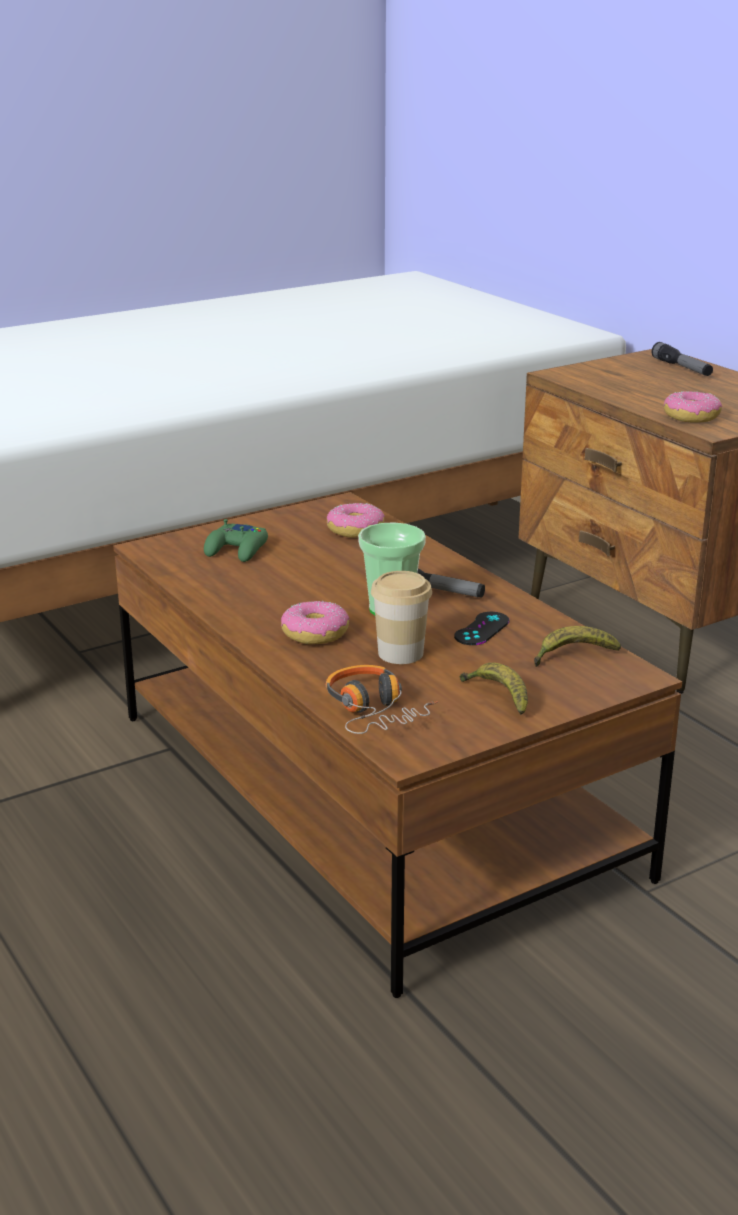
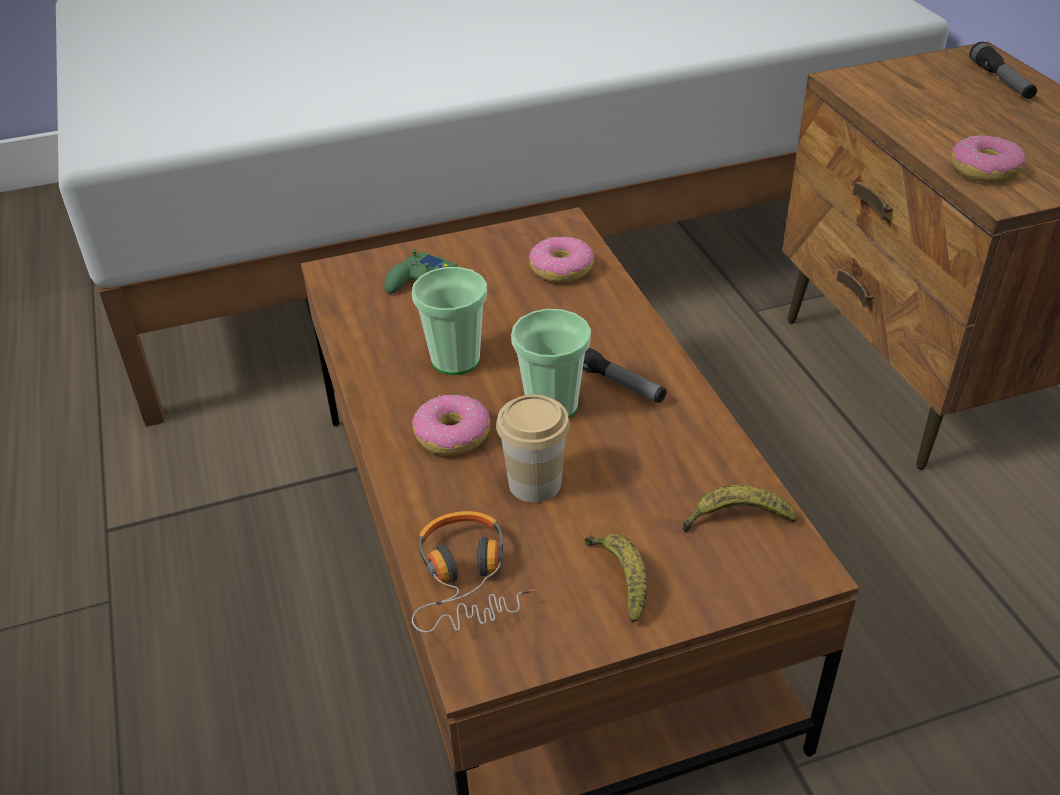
camera: 15 degrees right, 15 degrees up
(292, 591) = (455, 360): none -> cup
(482, 629) = (643, 455): black game controller -> none

